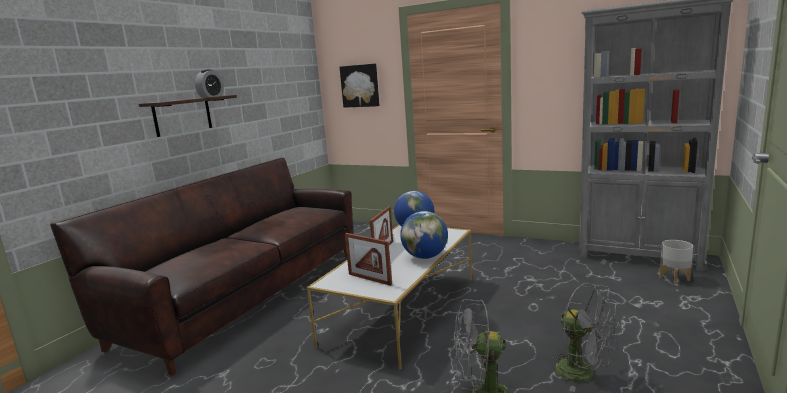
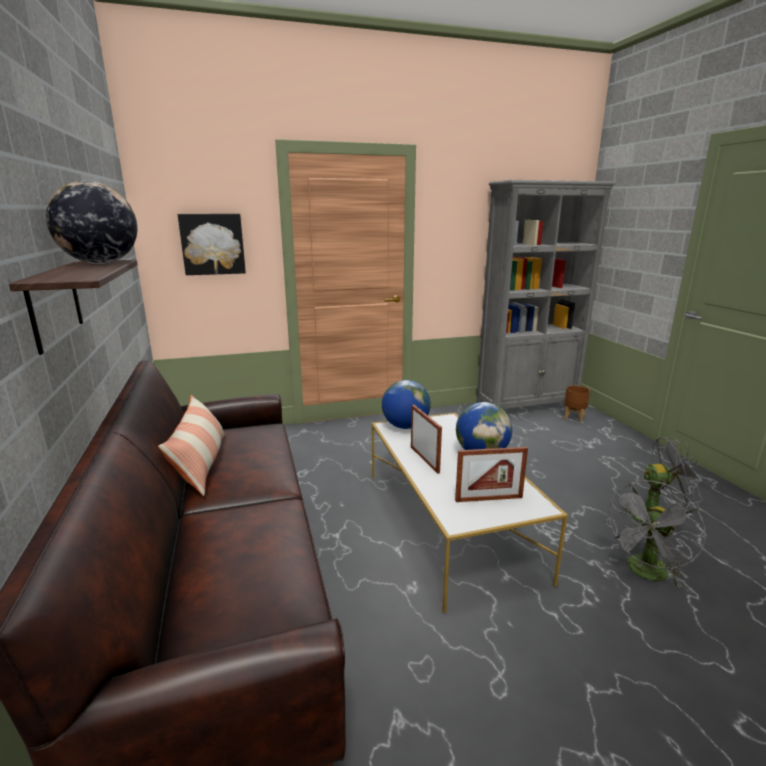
camera: 45 degrees left, 5 degrees up
(211, 96) = (101, 263): alarm clock -> globe
(264, 218) = (201, 463): none -> pillow
(674, 278) = (574, 417): grey planter -> brown planter

